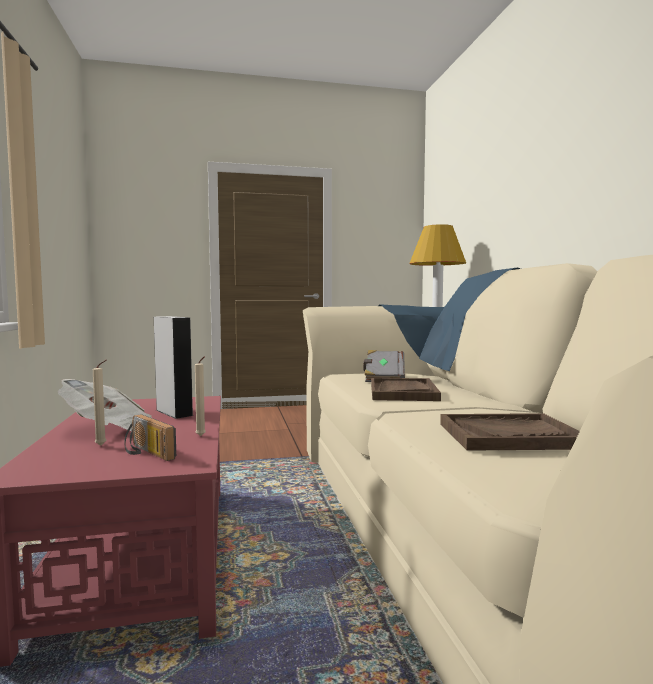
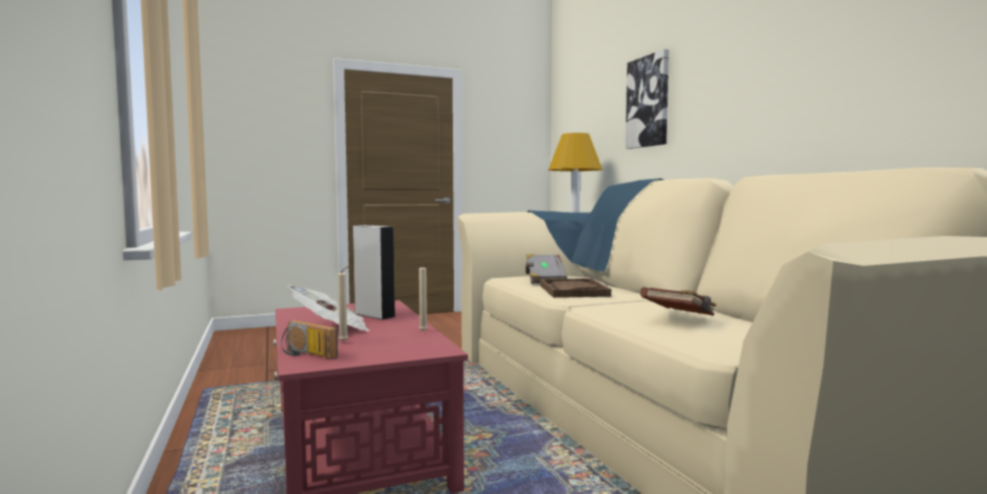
camera: 10 degrees left, 0 degrees up
(146, 453) = (392, 345): radio -> radio (305, 354)
(509, 435) = (680, 318): brown tray -> brown book
(514, 187) = (648, 102): none -> picture

